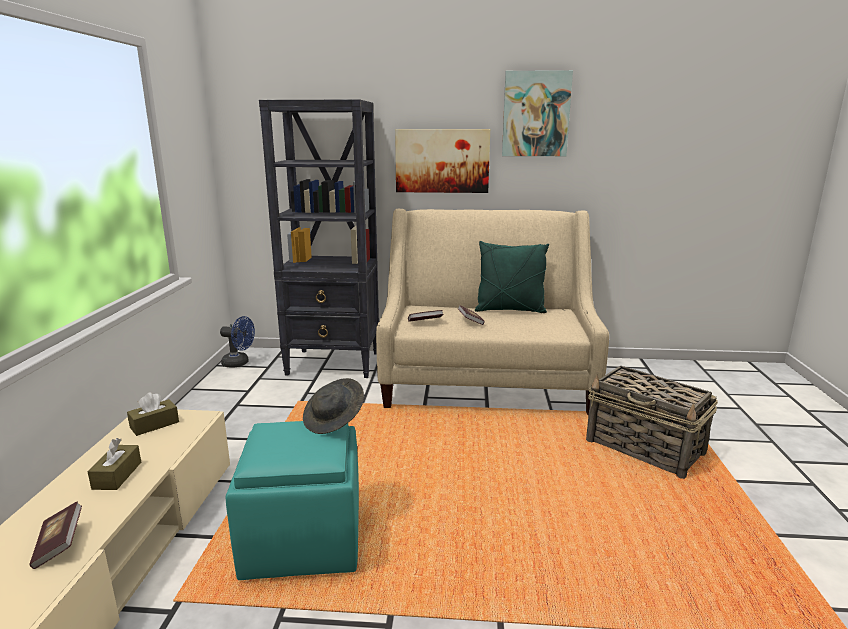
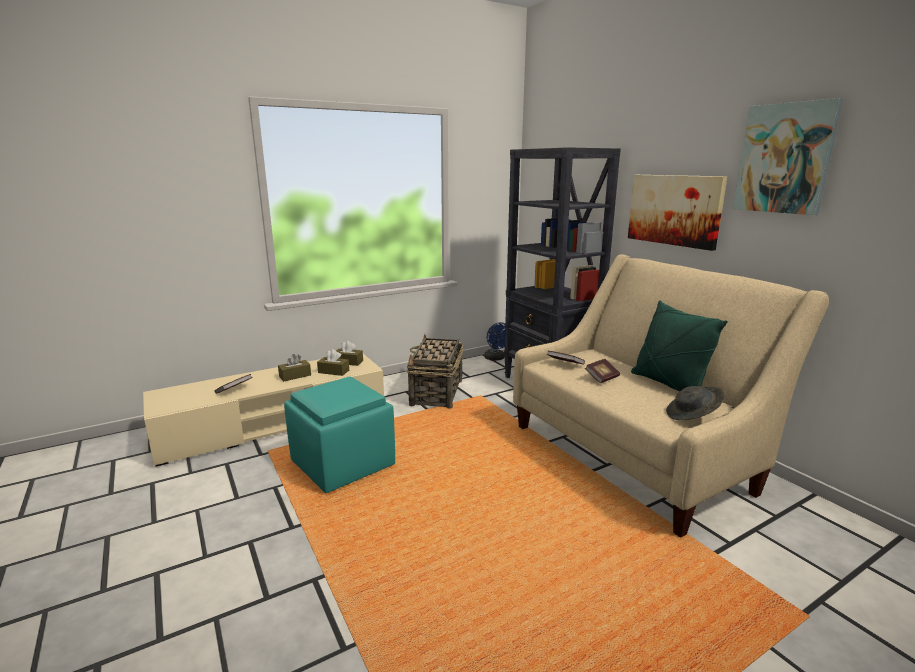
camera: 55 degrees right, 0 degrees up
(163, 443) = (333, 371): none -> brown tissue box
(334, 420) = (371, 392): grey hat -> grey hat (692, 416)
(645, 448) = (669, 596): basket -> basket (436, 393)

